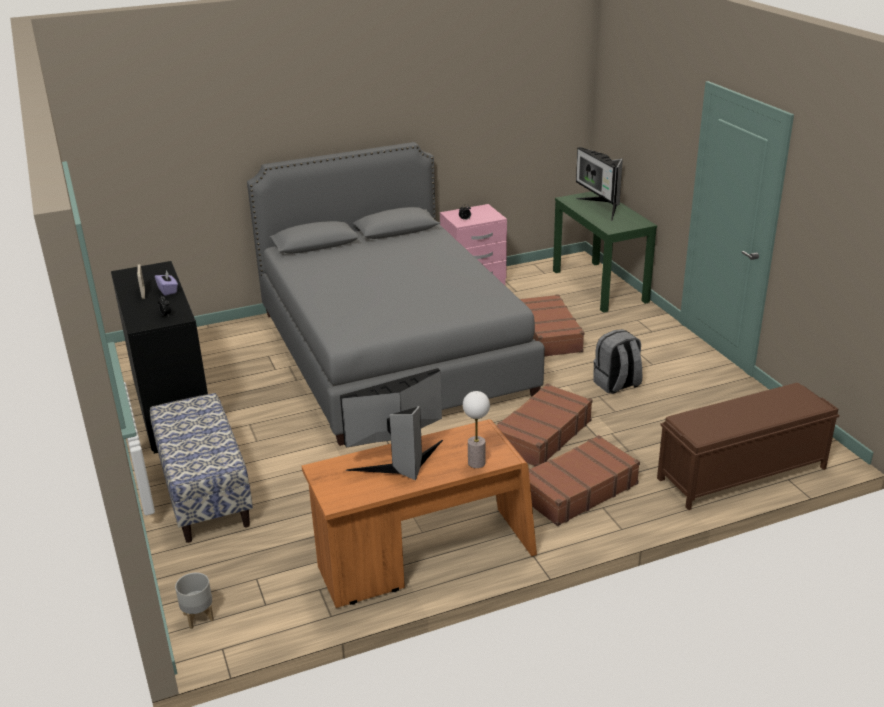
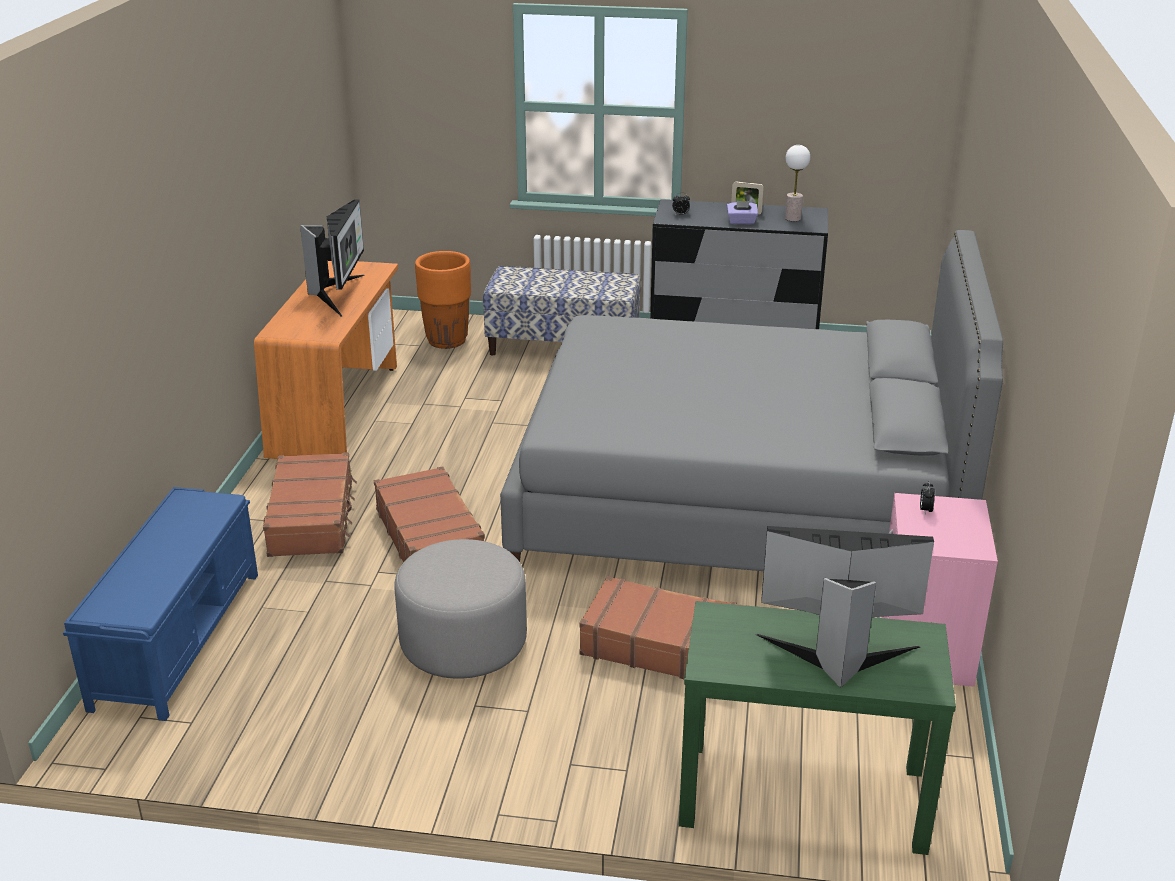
camera: 120 degrees right, 0 degrees up
(198, 617) = (408, 320): grey planter -> none
(234, 566) = (447, 341): none -> orange planter
(476, 463) = (287, 319): table lamp -> table lamp (792, 218)
(616, 384) = (463, 643): grey backpack -> grey ottoman
(740, 474) = (178, 637): brown bench -> blue bench

